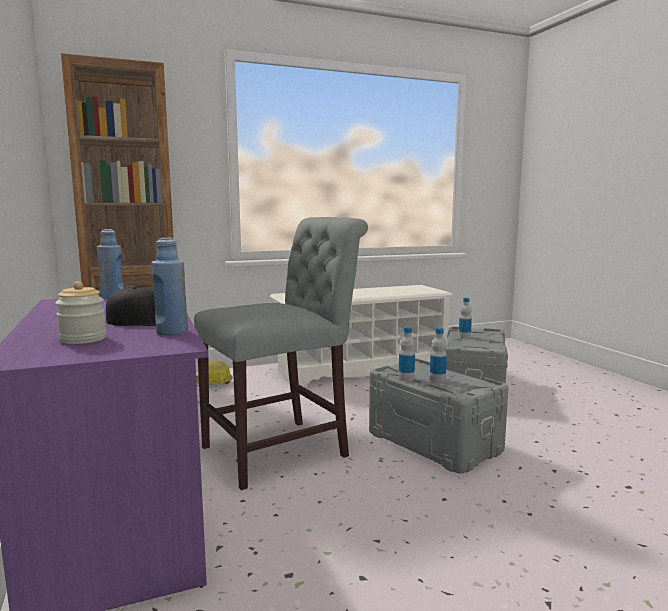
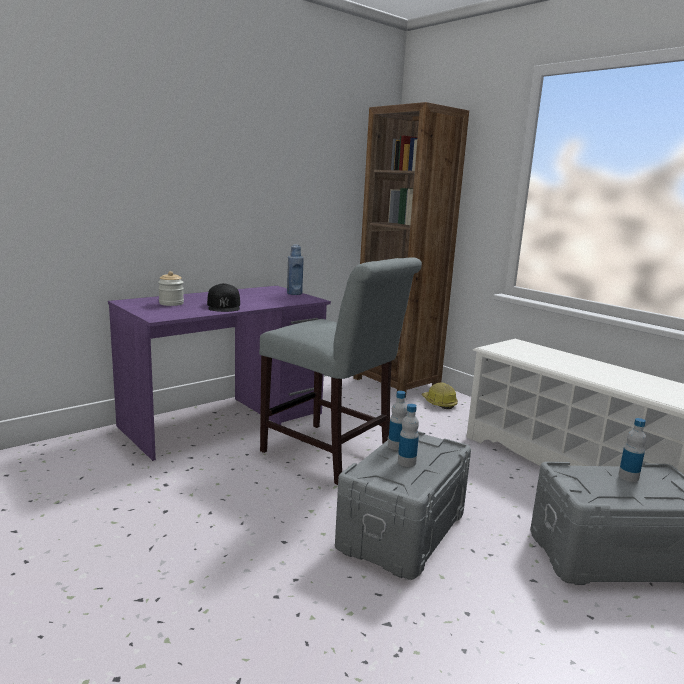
camera: 70 degrees right, 5 degrees up
(172, 332) = (192, 313): blue bottle -> none

